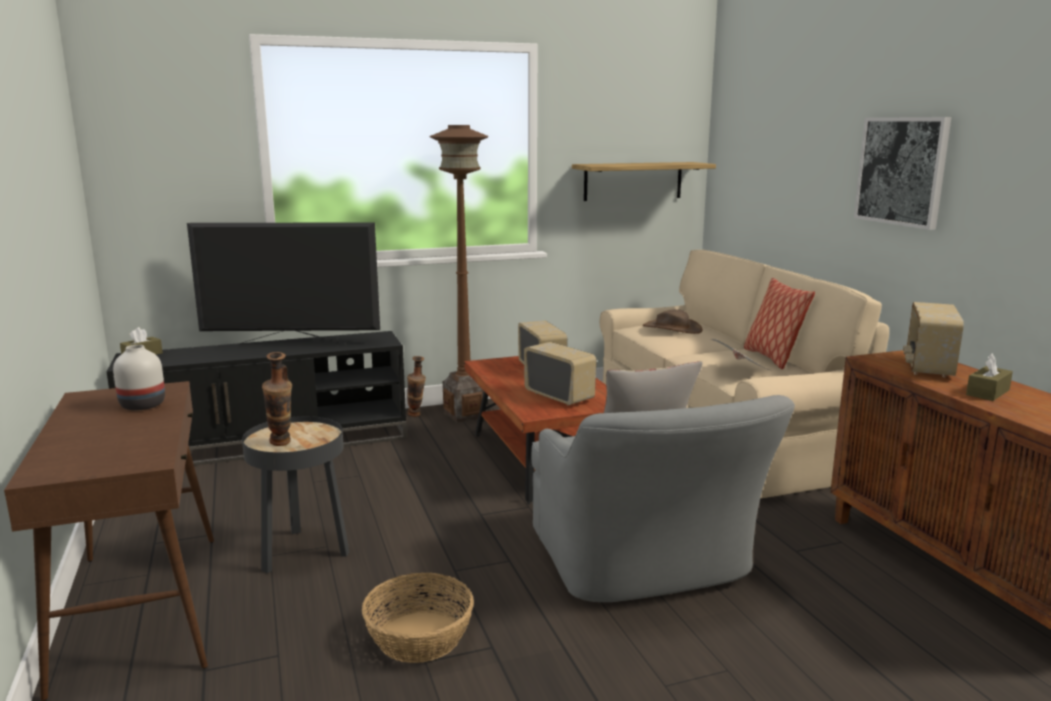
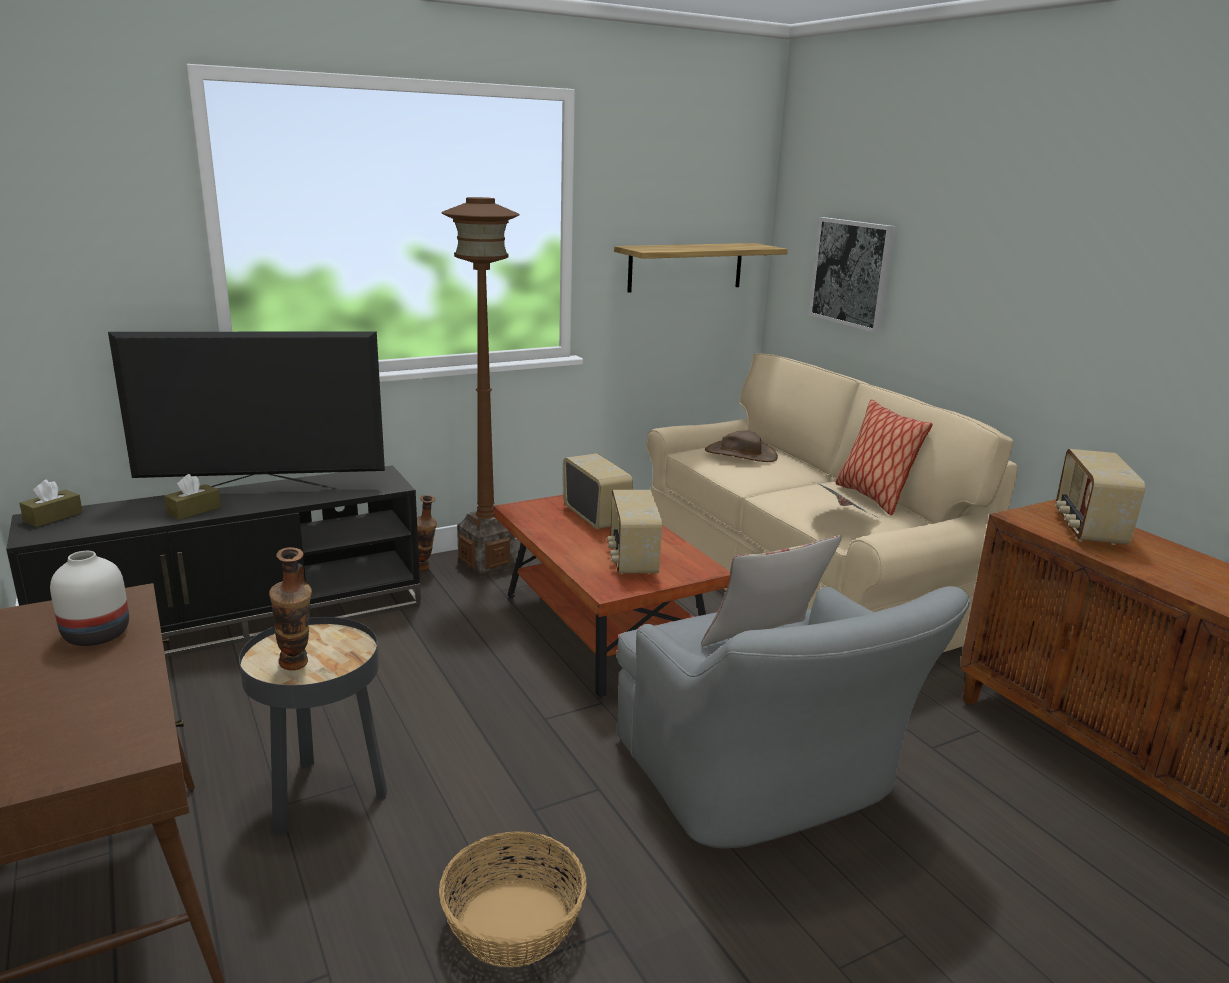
camera: 10 degrees left, 5 degrees up
(559, 397) = (632, 560): radio -> radio turned 135 degrees counterclockwise
(902, 171) = (1041, 281): picture -> picture (852, 273)
(987, 392) = (1172, 568): brown tissue box -> brown tissue box (194, 510)

